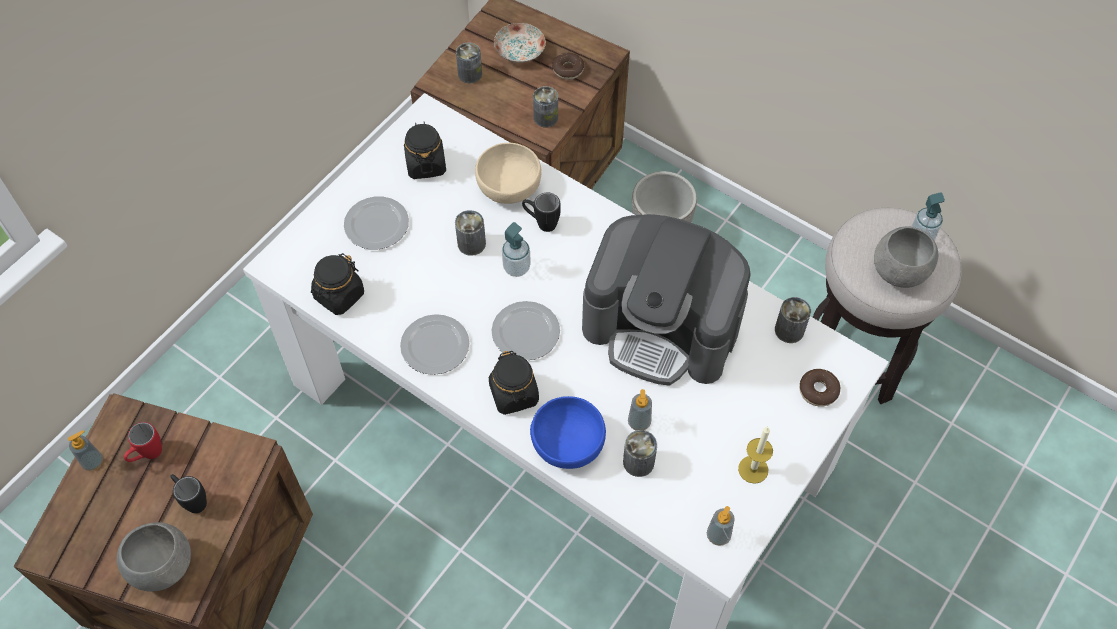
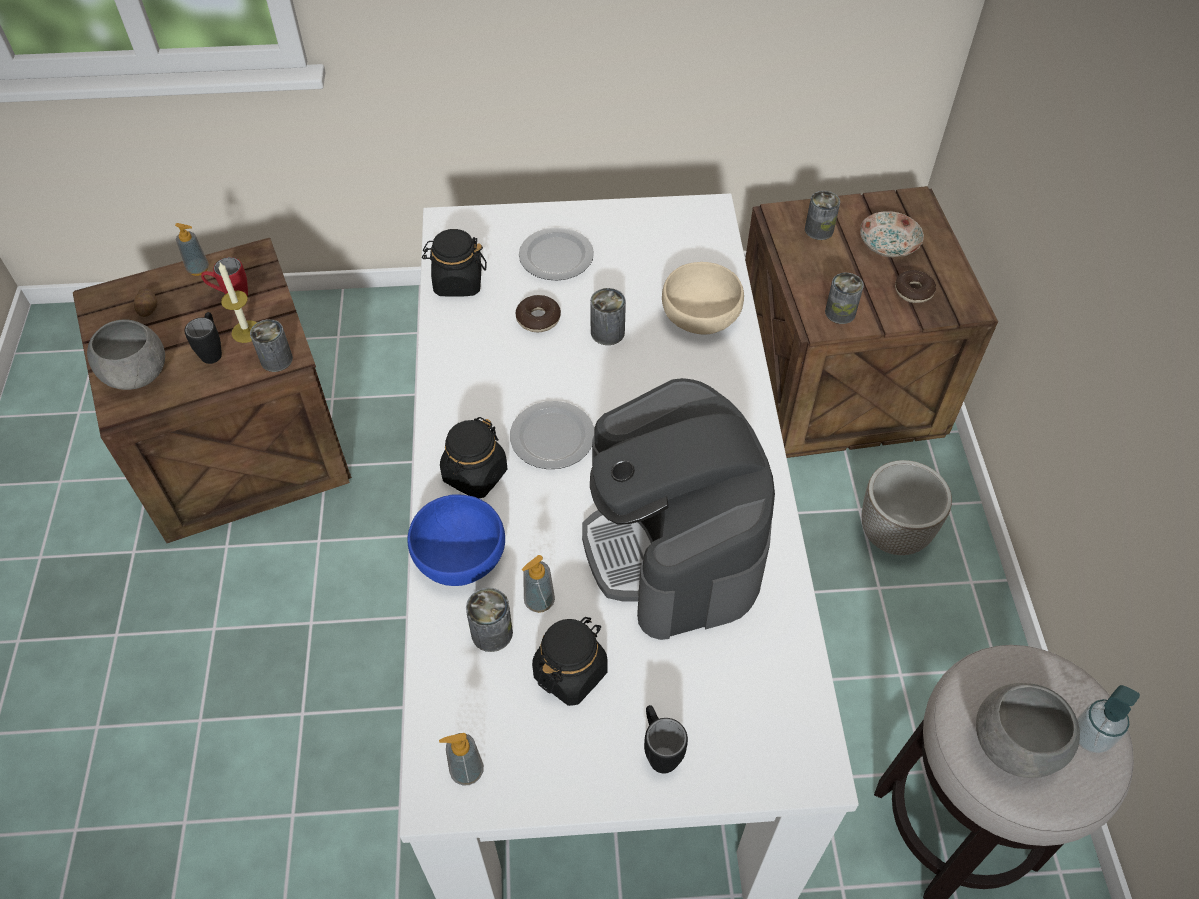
camera: 50 degrees right, 5 degrees down
(99, 521) = (149, 309): none -> potato
(426, 164) = (656, 245): black jar -> black jar (570, 672)
(436, 347) = (470, 382): plate -> none
(516, 267) = (617, 382): soap dispenser -> none
(541, 223) = (687, 366): black mug -> black mug (659, 750)
(753, 469) = (579, 751): candle -> candle (246, 331)
(789, 330) = (791, 668): can -> can (276, 359)
(818, 391) = (742, 751): donut -> donut (538, 319)

